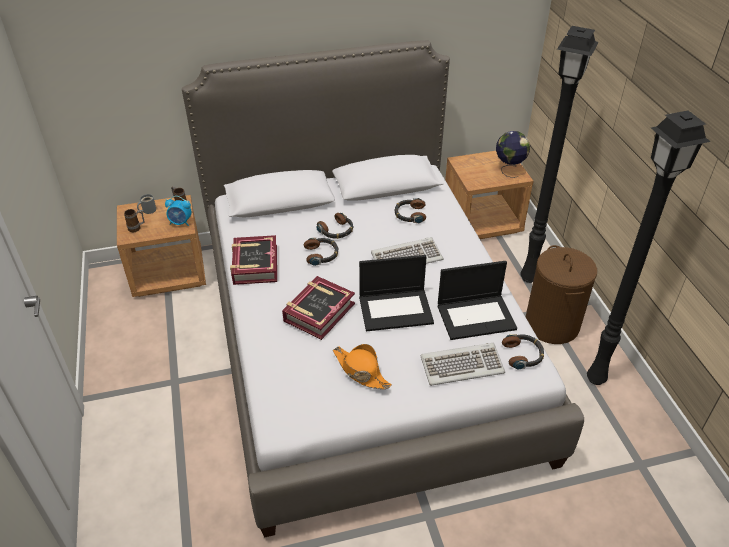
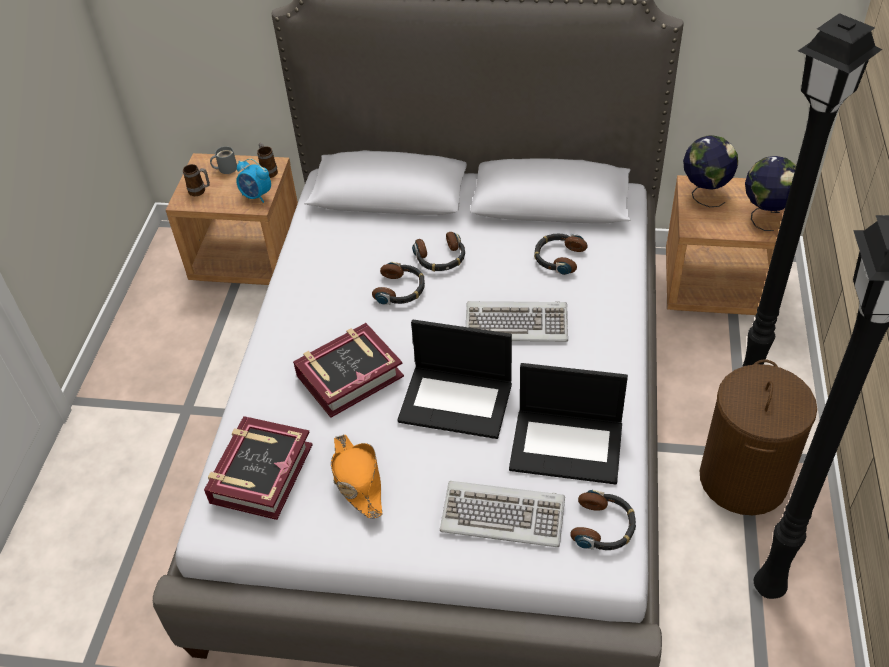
camera: 25 degrees right, 5 degrees up
(254, 265) = (305, 283): book -> book (260, 473)
(469, 165) = (704, 194): none -> globe

